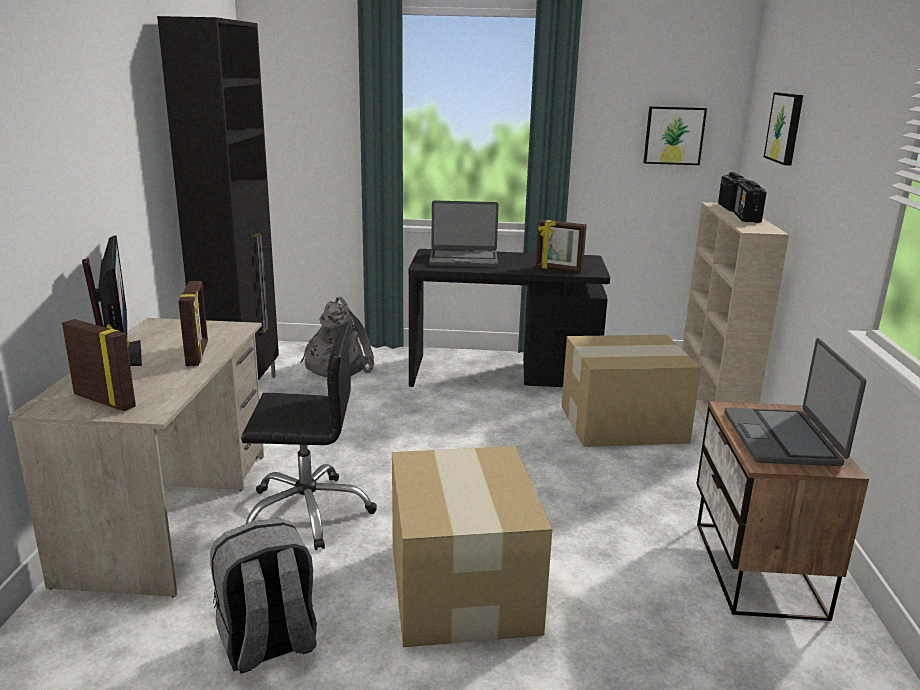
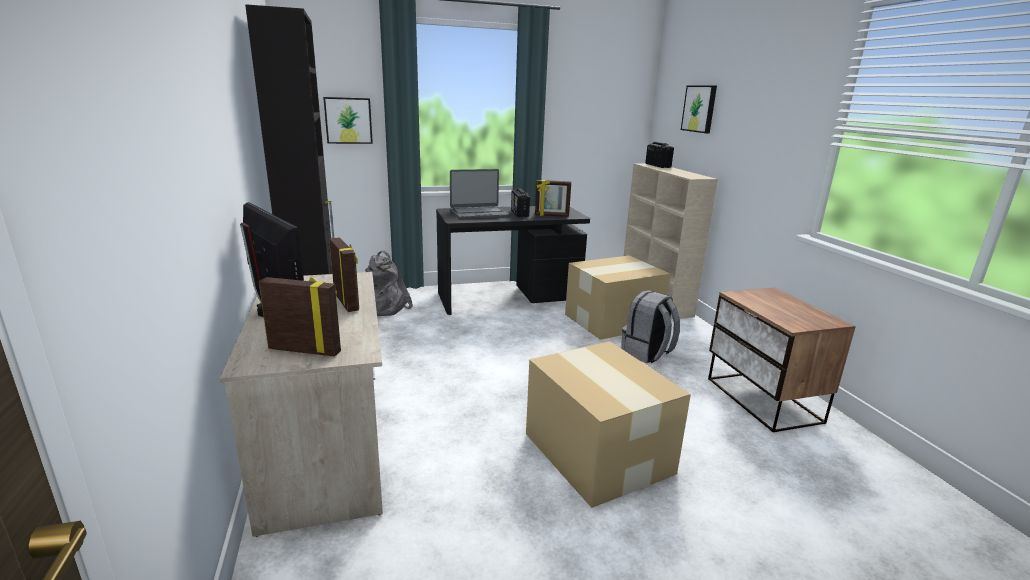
camera: 20 degrees left, 0 degrees up
(268, 644) = (489, 533): grey backpack -> grey backpack (647, 353)
(307, 511) = (441, 421): black office chair -> none
(674, 135) = (608, 118): picture -> picture (348, 120)
(747, 218) = (677, 171): radio -> radio (519, 213)
(783, 438) = (786, 309): laptop -> none

